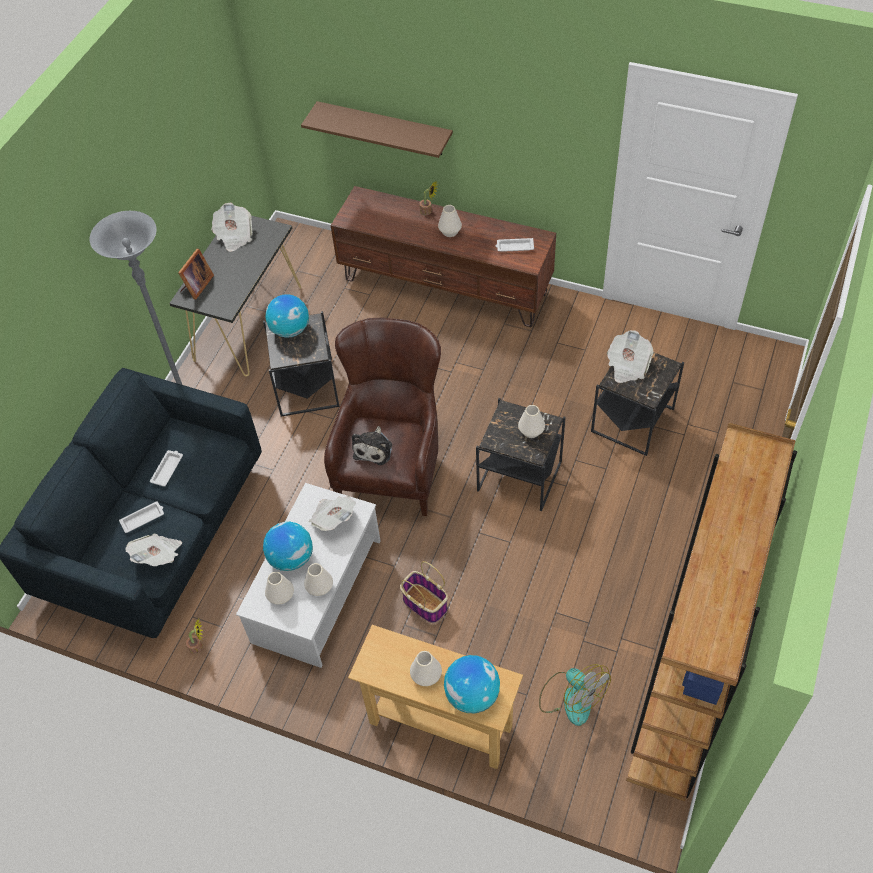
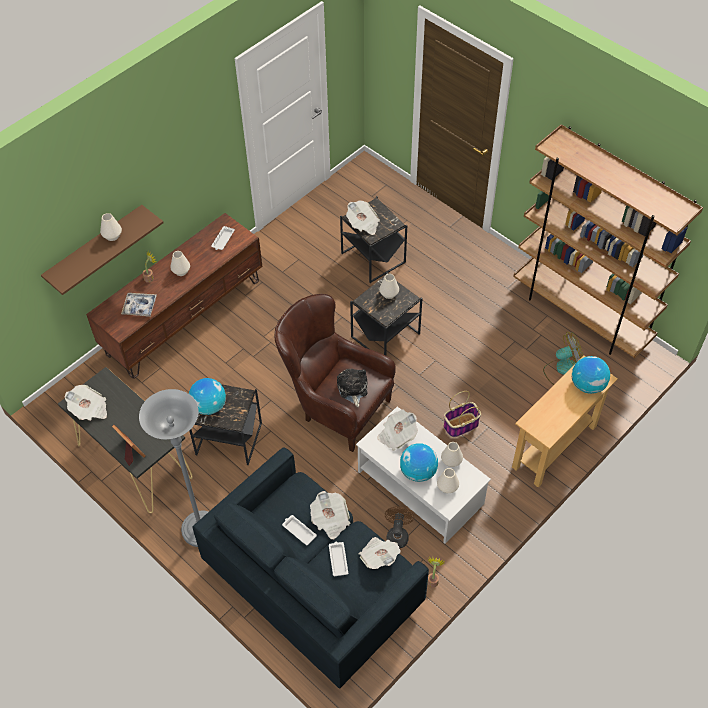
camera: 70 degrees left, 0 degrees up
(190, 493) = (330, 520): none -> newspaper
(245, 589) = (397, 534): none -> brown fan
(374, 449) = (352, 389): plush toy -> plush toy turned 135 degrees counterclockwise
(384, 220) = (139, 307): none -> tray
(426, 676) = (565, 405): white vase -> white vase (112, 236)

